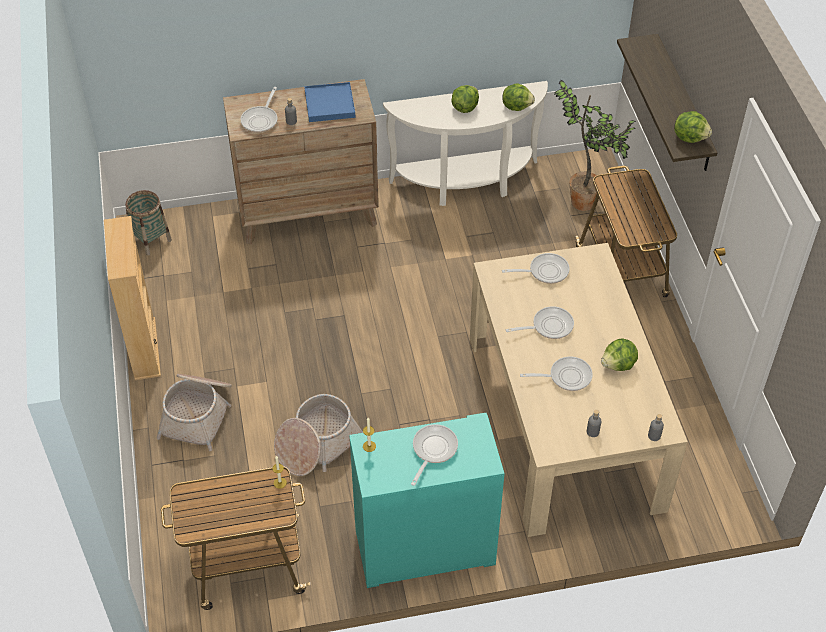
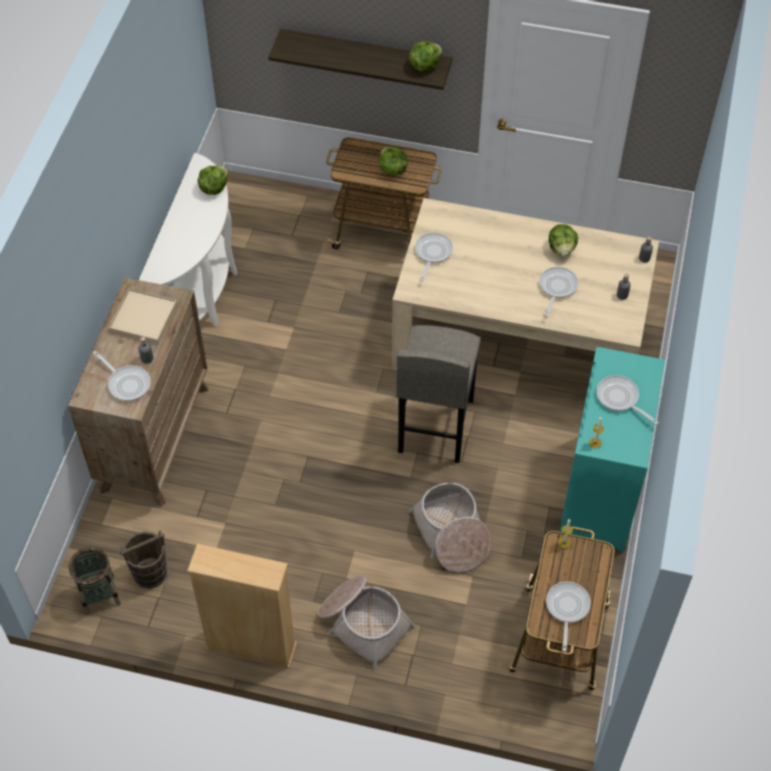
camera: 65 degrees left, 5 degrees up
(183, 261) = (149, 573): none -> brown bucket
(330, 104) = (144, 318): blue tray -> beige tray
(426, 391) = (434, 426): none -> grey stool
(464, 107) = (188, 226): lettuce -> lettuce (392, 170)
(549, 326) = (496, 277): frying pan -> frying pan (567, 608)
(586, 203) = (284, 217): potted plant -> none

